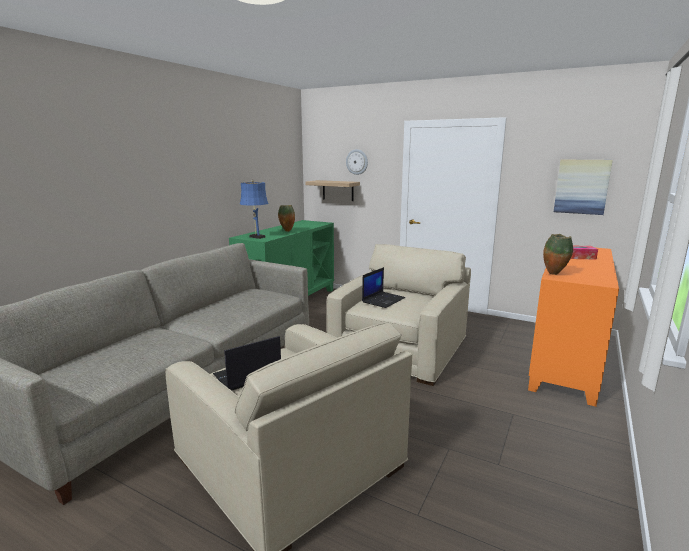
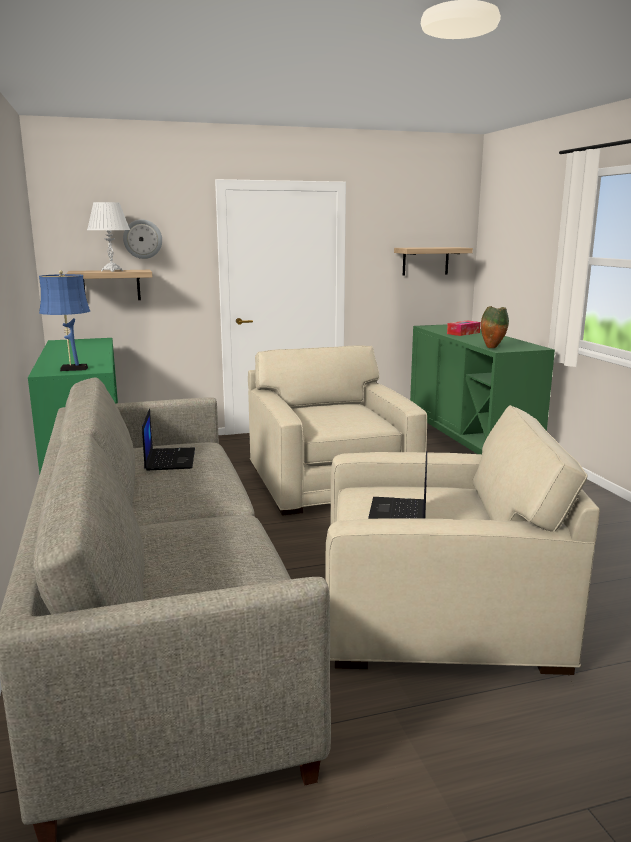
camera: 45 degrees left, 0 degrees up
(286, 231) = (88, 356): vase -> none
(332, 181) = (112, 271): none -> white table lamp
(383, 300) = (326, 417): laptop -> laptop (169, 459)
(566, 361) = (470, 444): orange cabinet -> green cabinet
(581, 186) = (425, 261): picture -> shelf

